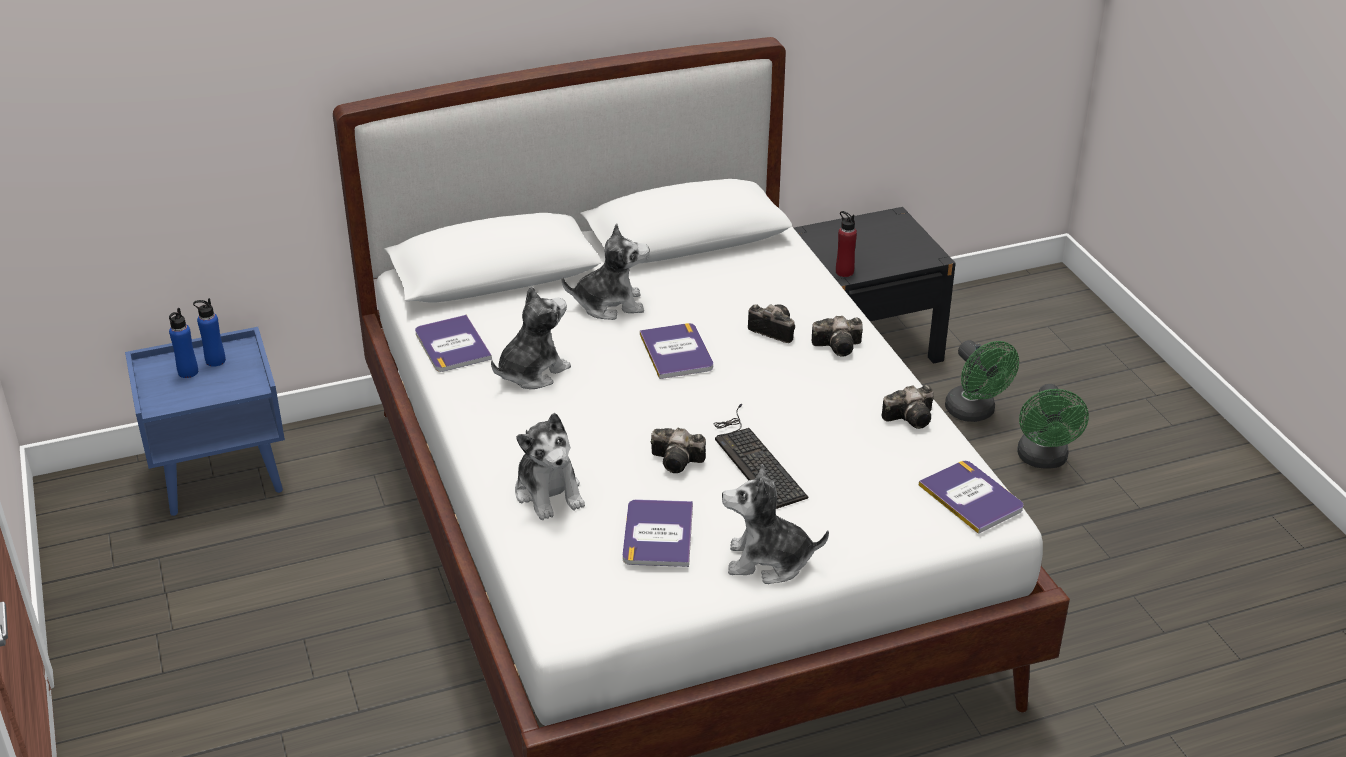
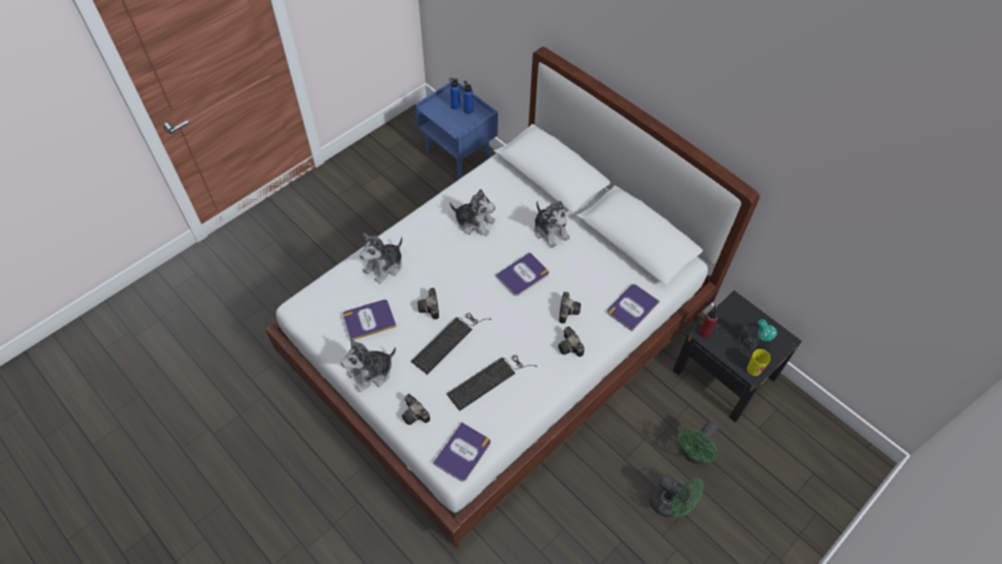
camera: 65 degrees right, 20 degrees up
(452, 345) = (480, 184): book -> book (632, 307)
(768, 561) = (371, 373): plush toy -> plush toy turned 105 degrees counterclockwise
(854, 437) = (489, 380): none -> keyboard
(875, 244) = (746, 339): none -> table lamp
(912, 417) = (521, 403): camera -> camera (415, 415)
(925, 254) = (753, 369): none -> cup
(1043, 460) = (670, 504): green fan -> green fan turned 120 degrees counterclockwise

